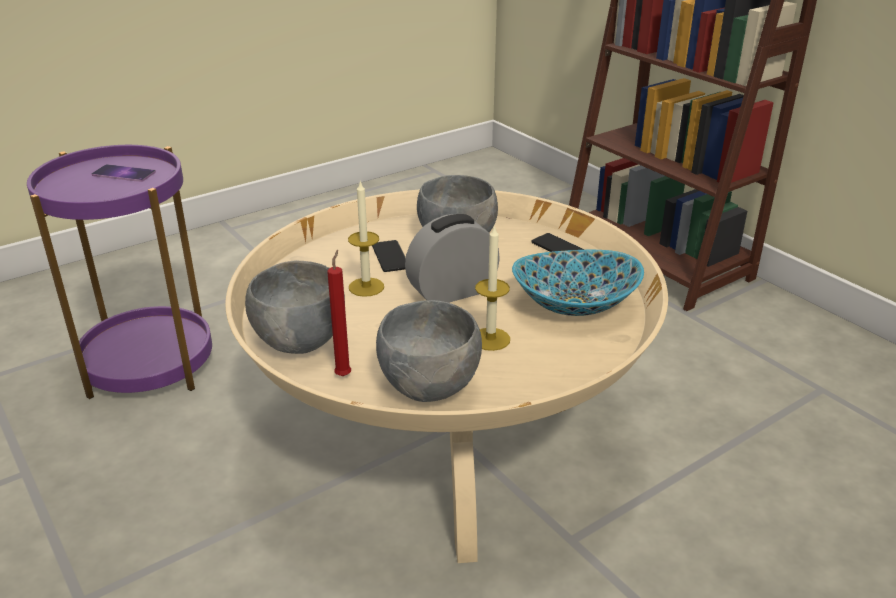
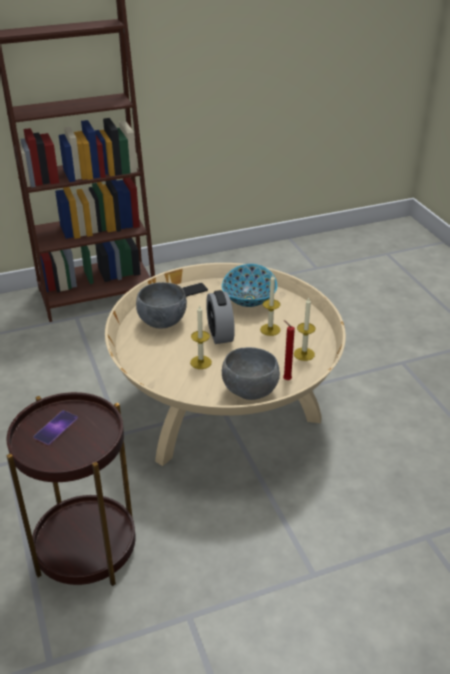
camera: 75 degrees left, 5 degrees up
(149, 364) = (86, 548): purple side table -> brown side table
(390, 257) = (169, 349): phone -> none
(430, 386) = (304, 354): grey bowl -> candle

